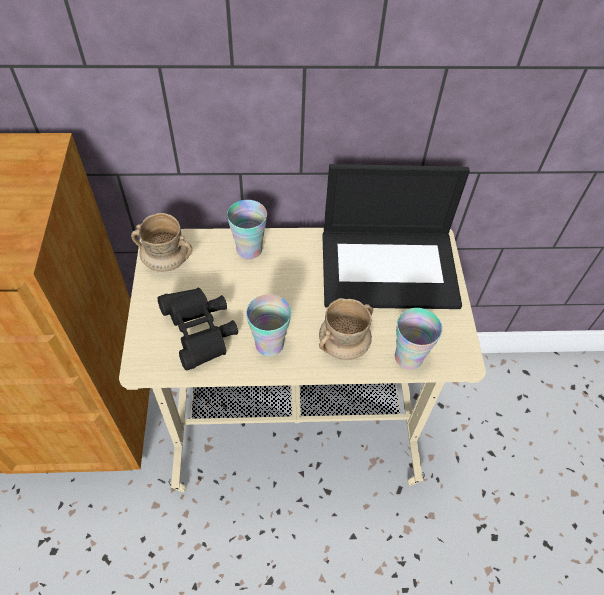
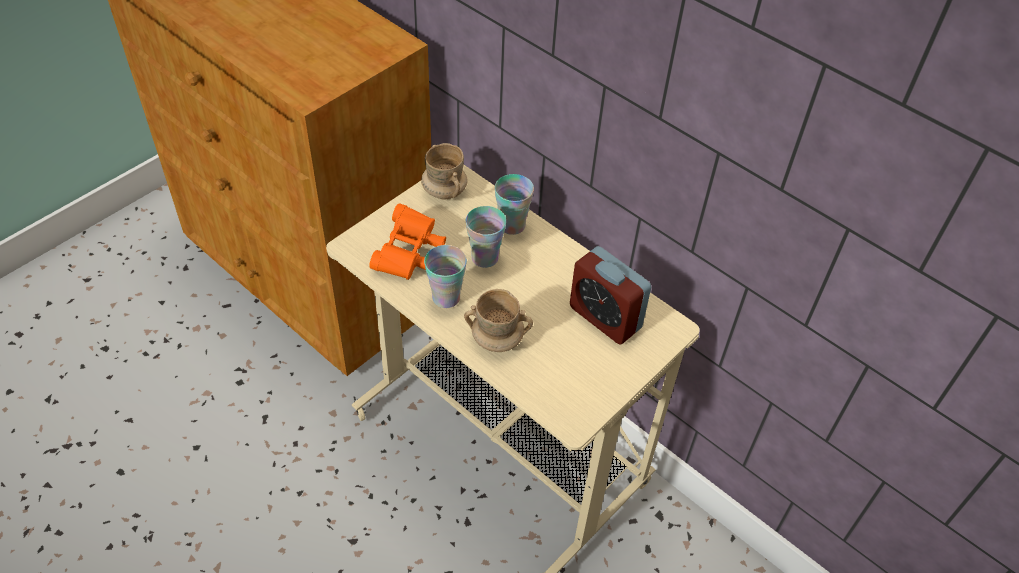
camera: 45 degrees right, 5 degrees down
(201, 333) = (410, 255): black binoculars -> orange binoculars
(390, 267) = (605, 317): laptop -> alarm clock
(408, 357) = (534, 386): cup -> cup (485, 258)

